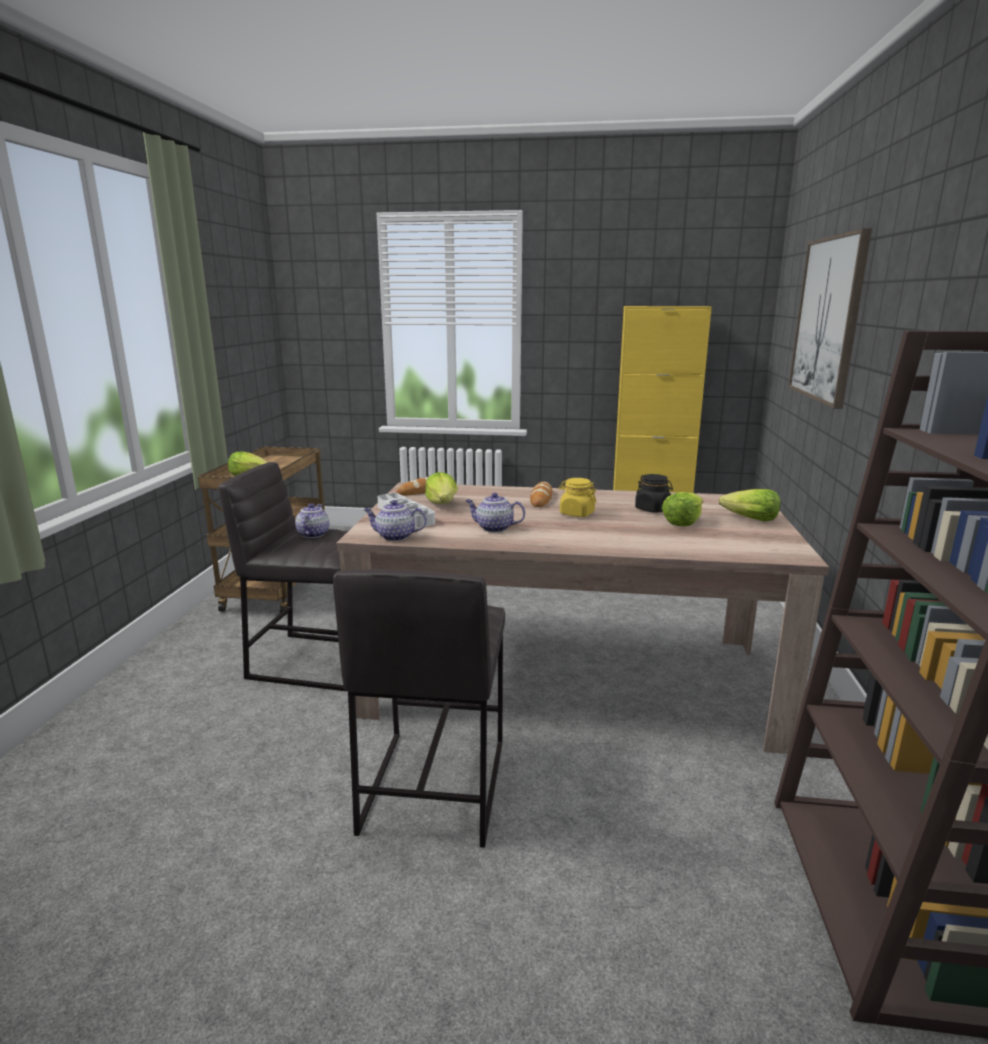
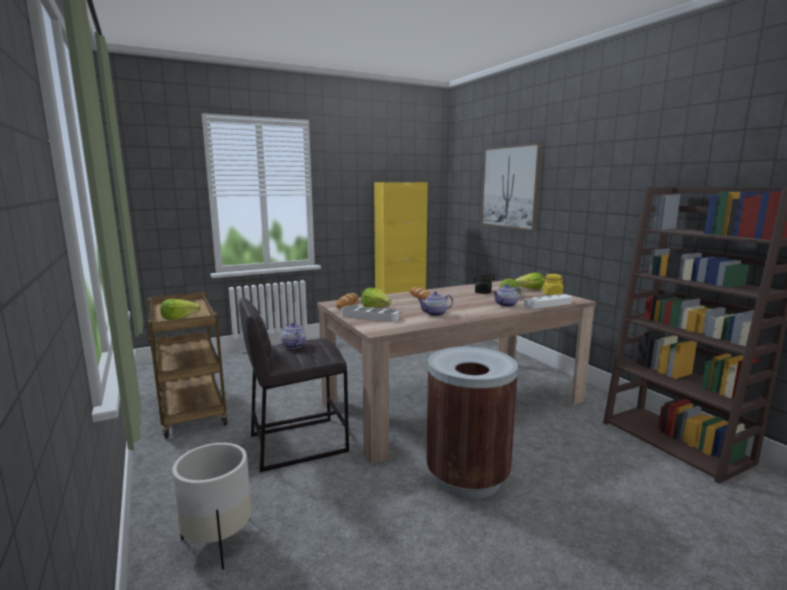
camera: 35 degrees left, 5 degrees down
(123, 733) = (218, 541): none -> white planter
(394, 537) = (395, 328): teapot -> teapot (506, 305)
(432, 786) = (467, 478): grey stool -> brown trash can
(576, 513) = (455, 300): yellow jar -> yellow jar (551, 294)
(711, 552) = (547, 304): none -> white tray

